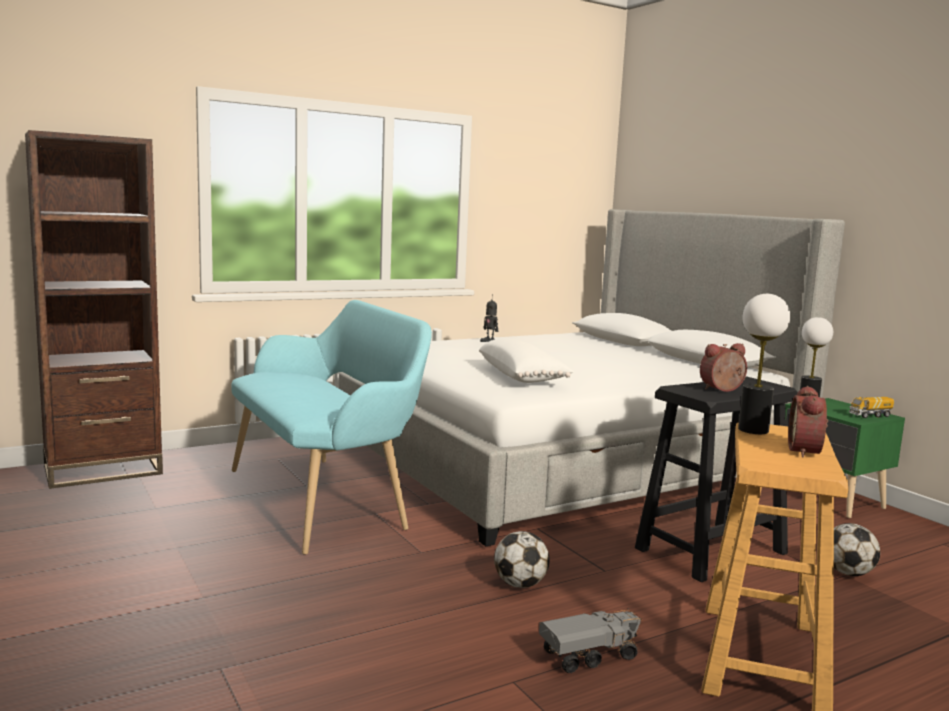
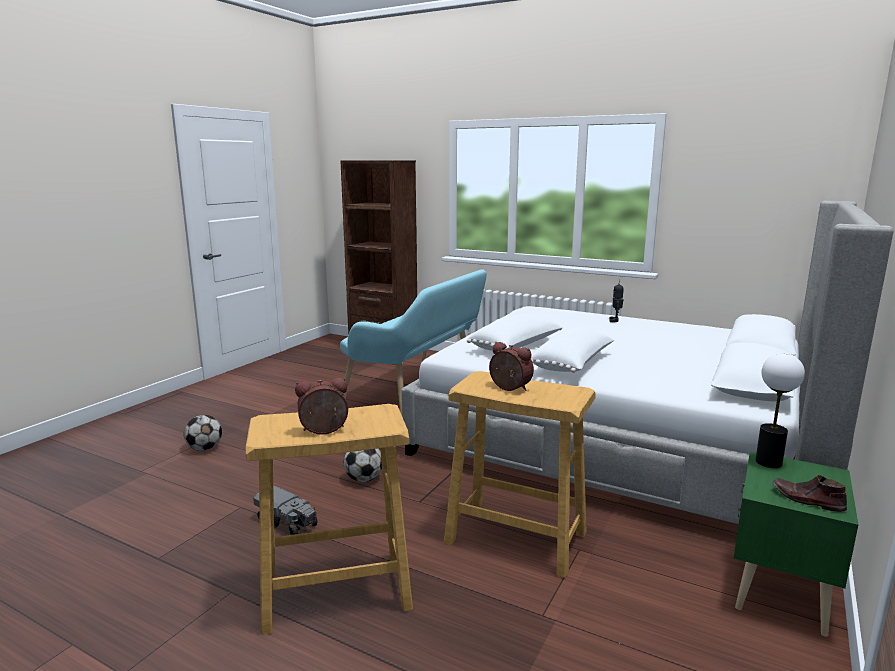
camera: 60 degrees right, 5 degrees up
(604, 377) = (573, 364): none -> white pillow
(710, 551) = (515, 537): black stool -> beige stool
(752, 430) = (368, 409): table lamp -> none
(848, 573) = (563, 621): football -> football (204, 448)
(870, 415) = (807, 500): toy truck -> brown shoe

